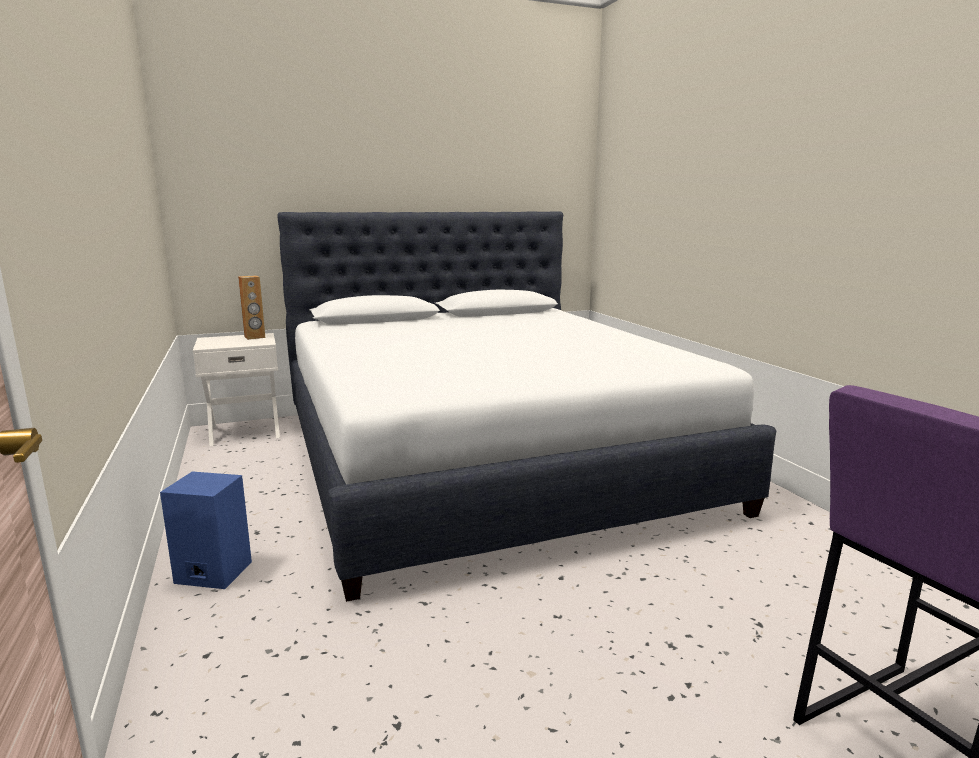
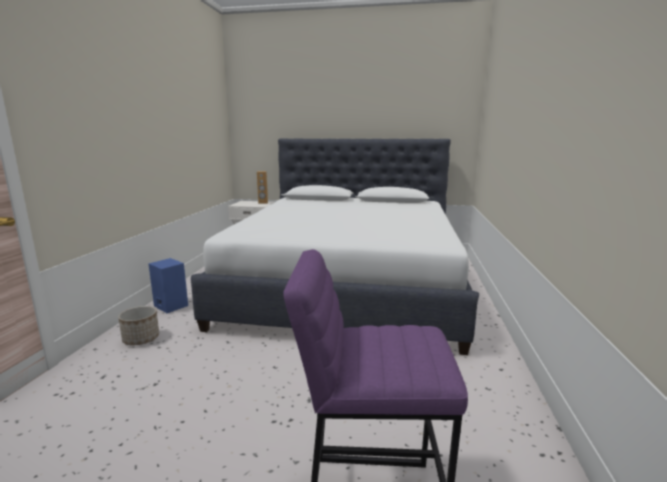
camera: 30 degrees right, 0 degrees up
(241, 654) = (141, 339): none -> planter

